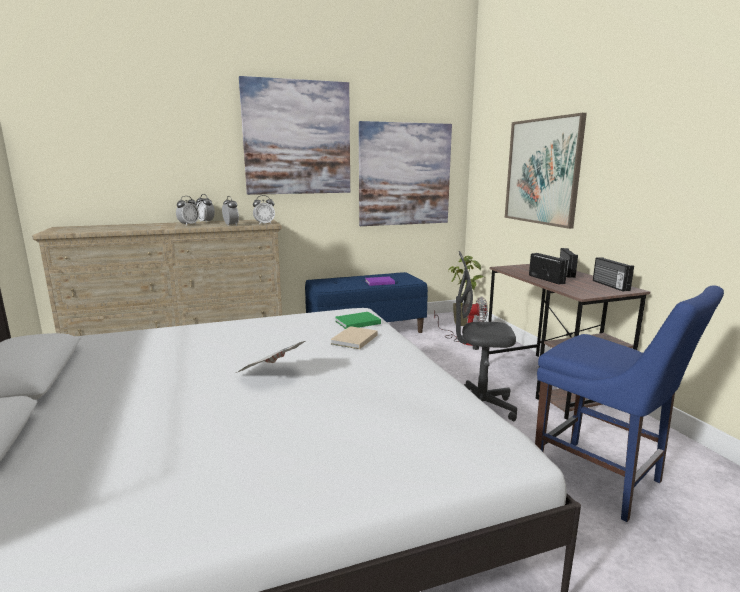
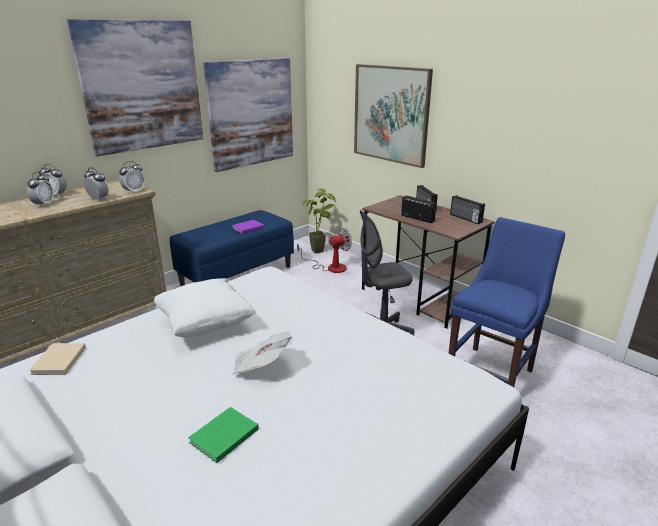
camera: 25 degrees left, 10 degrees up
(258, 336) = (205, 325): none -> white pillow
(353, 340) = (296, 309): beige book -> beige book (58, 361)
(356, 322) = (280, 288): green book -> green book (222, 436)
(602, 480) = (492, 372): blue chair -> blue chair turned 75 degrees counterclockwise

